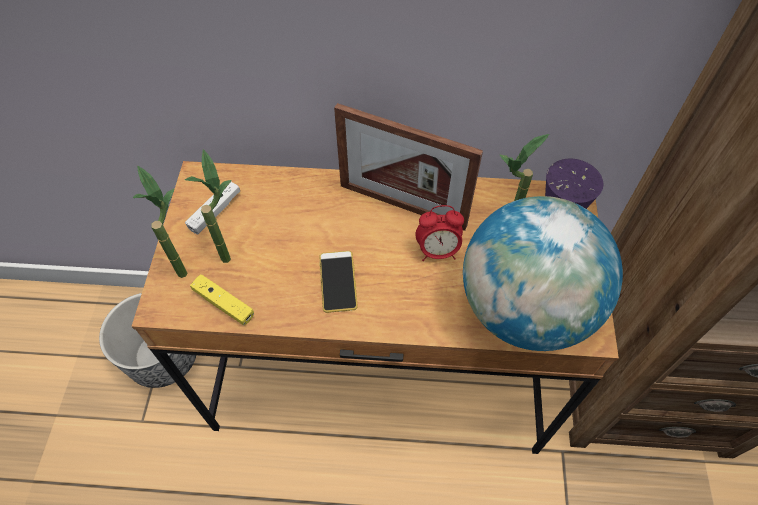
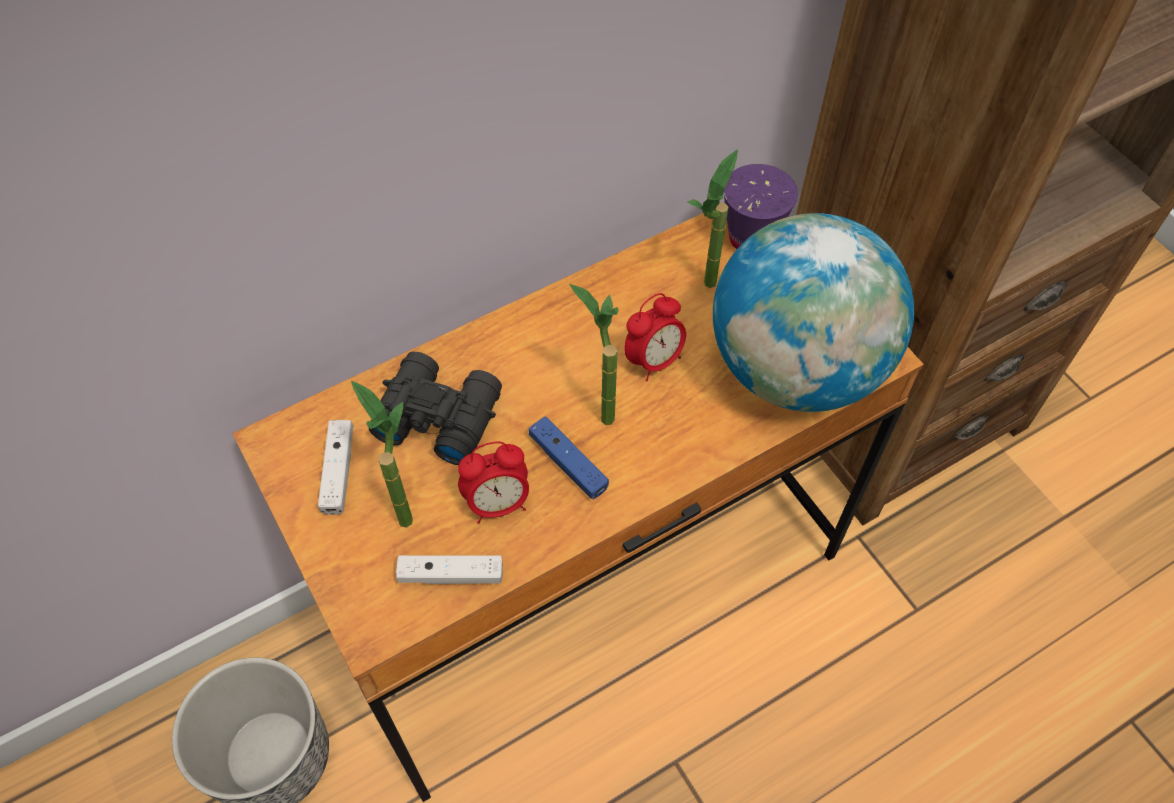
camera: 35 degrees left, 0 degrees up
(183, 264) = (355, 561): potted plant -> potted plant (598, 409)
(224, 303) = (451, 575): yellow game controller -> white game controller
(281, 280) = (498, 503): none -> alarm clock
(290, 211) = (437, 414): none -> black binoculars
(338, 281) = (568, 463): phone -> blue game controller
(402, 205) = (570, 330): picture frame -> none

